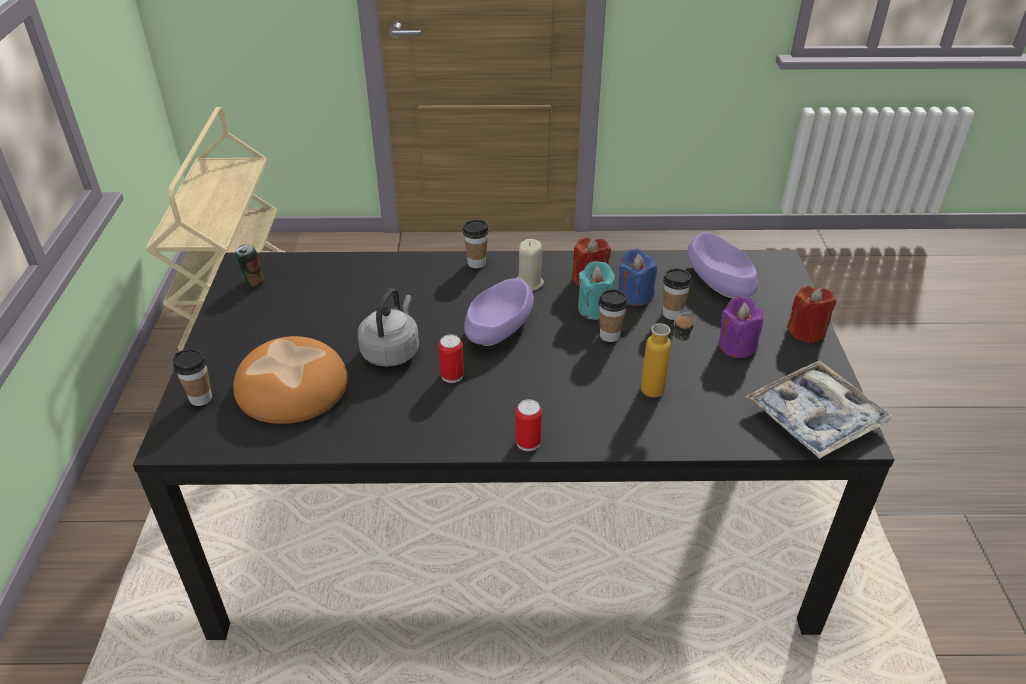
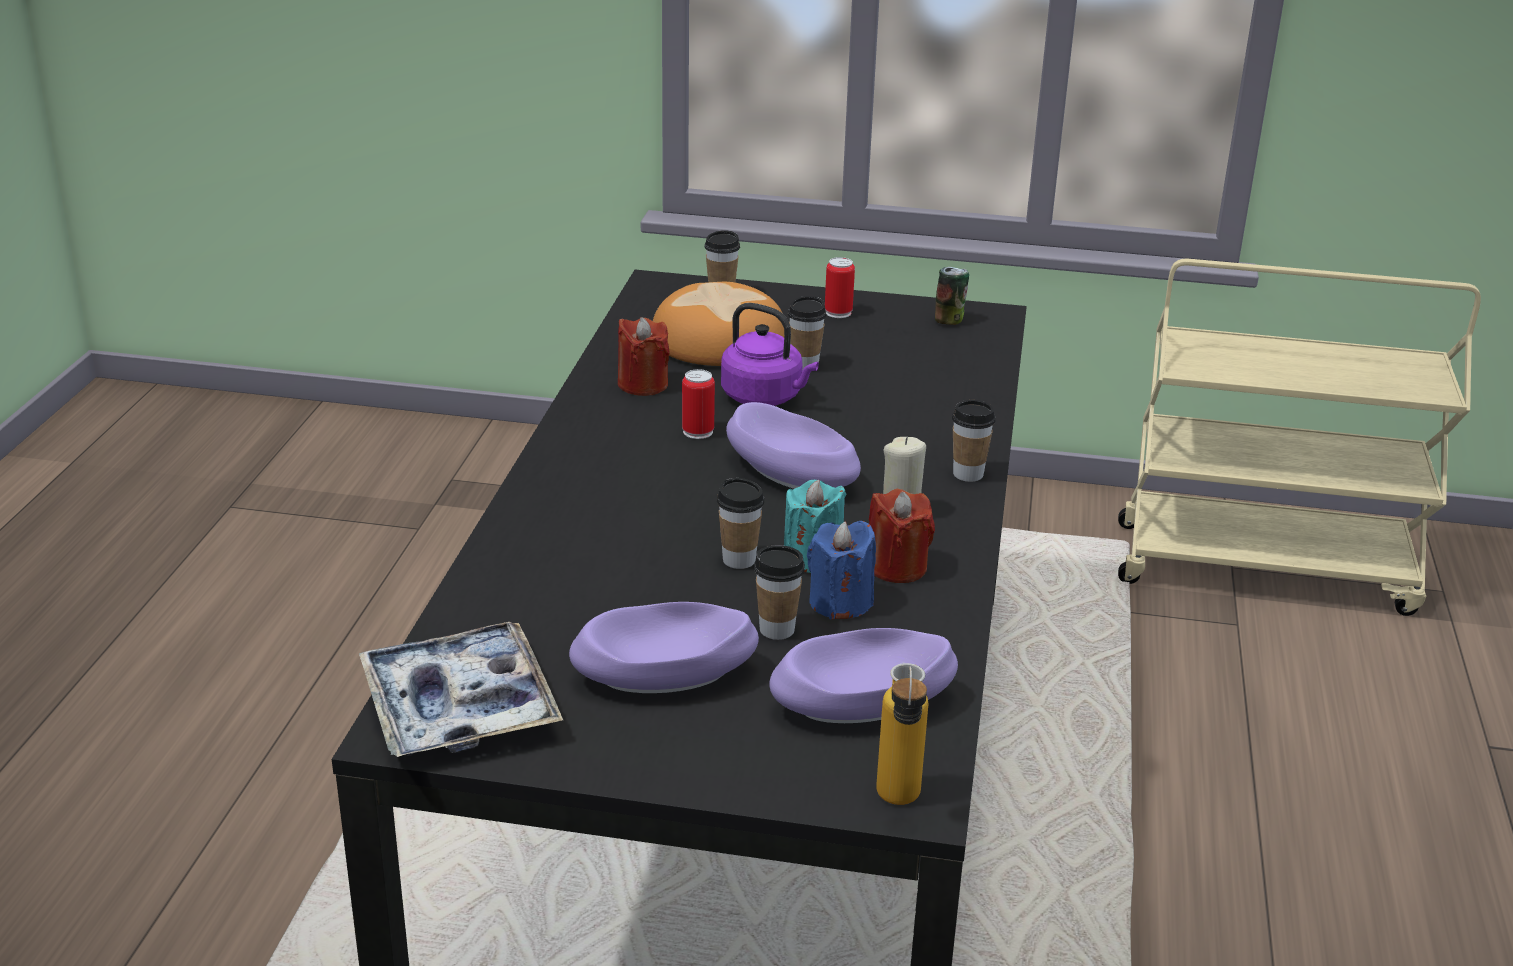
camera: 100 degrees right, 10 degrees down
(336, 339) = (805, 365): none -> cup
(392, 351) = (765, 397): grey kettle -> purple kettle
(528, 442) = (546, 467): can -> can (838, 312)
(662, 389) = (594, 581): bottle -> bottle (898, 805)
(736, 346) = (665, 675): purple candle -> purple bowl
(806, 331) = (675, 767): red candle -> red candle (642, 384)

